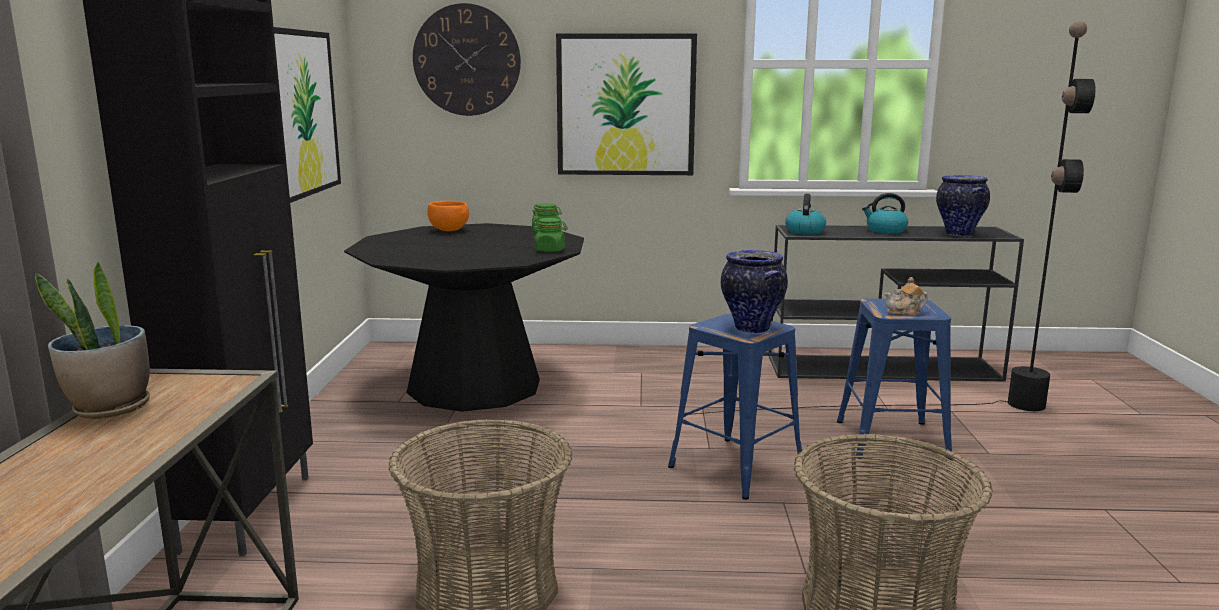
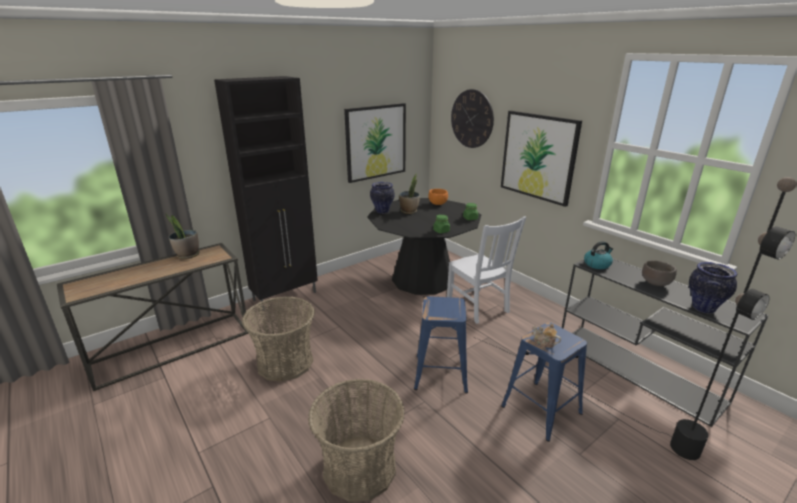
camera: 50 degrees right, 10 degrees up
(429, 245) = (409, 211): none -> potted plant
(622, 384) = (478, 307): none -> white chair
(751, 328) = (444, 311): vase -> vase (382, 211)
(885, 230) = (655, 283): kettle -> brown bowl

